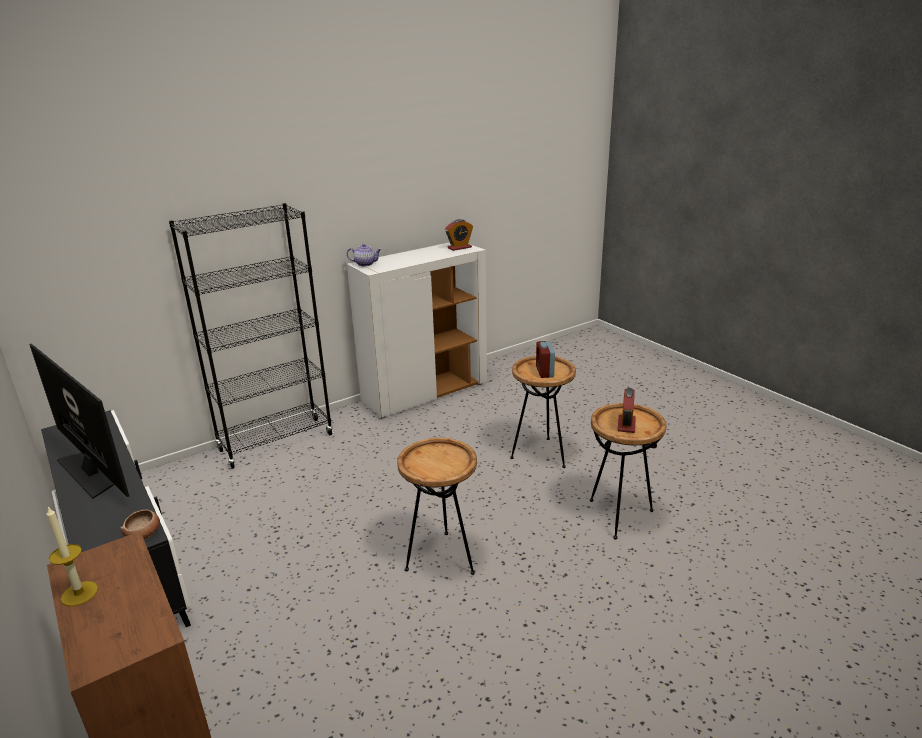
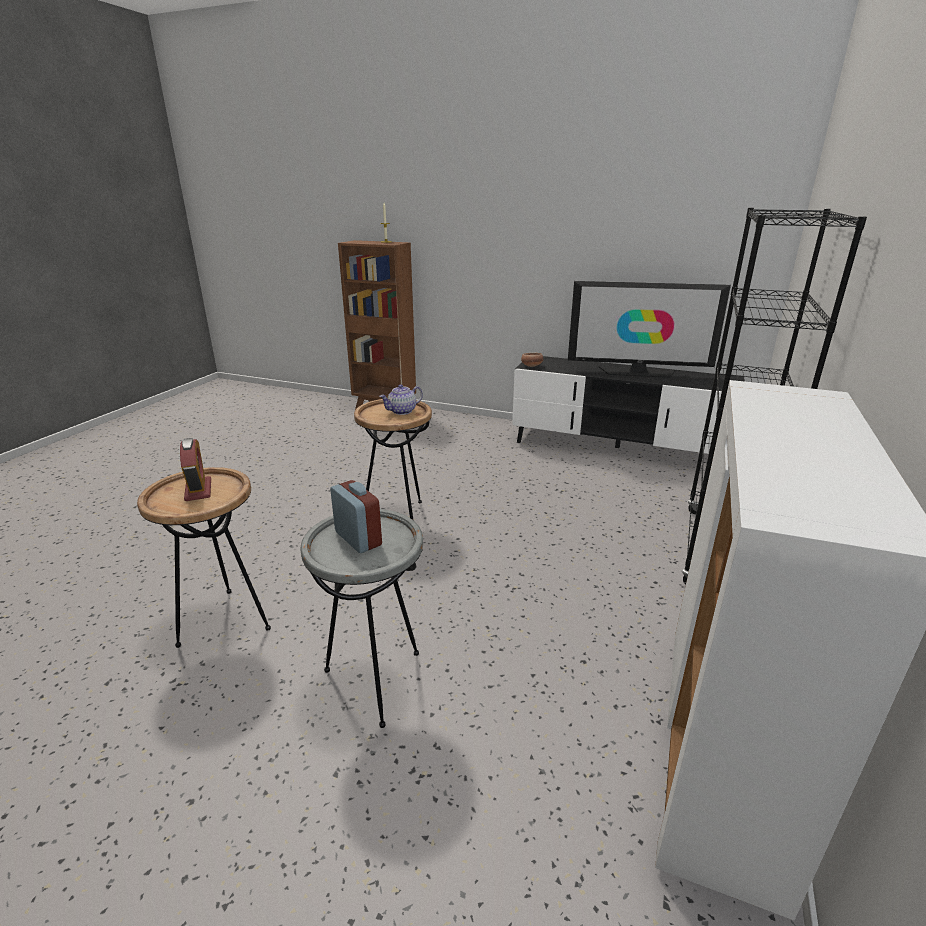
camera: 145 degrees right, 0 degrees up
(365, 264) = (814, 397): teapot -> teapot (402, 411)
(459, 247) = (824, 509): alarm clock -> none
(541, 454) = (375, 681): brown side table -> grey side table

